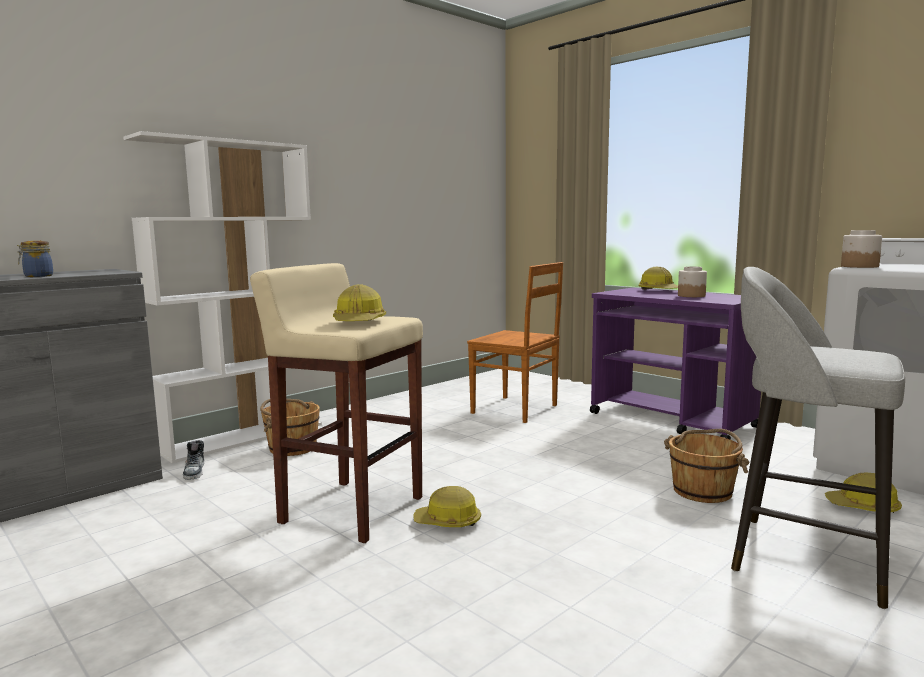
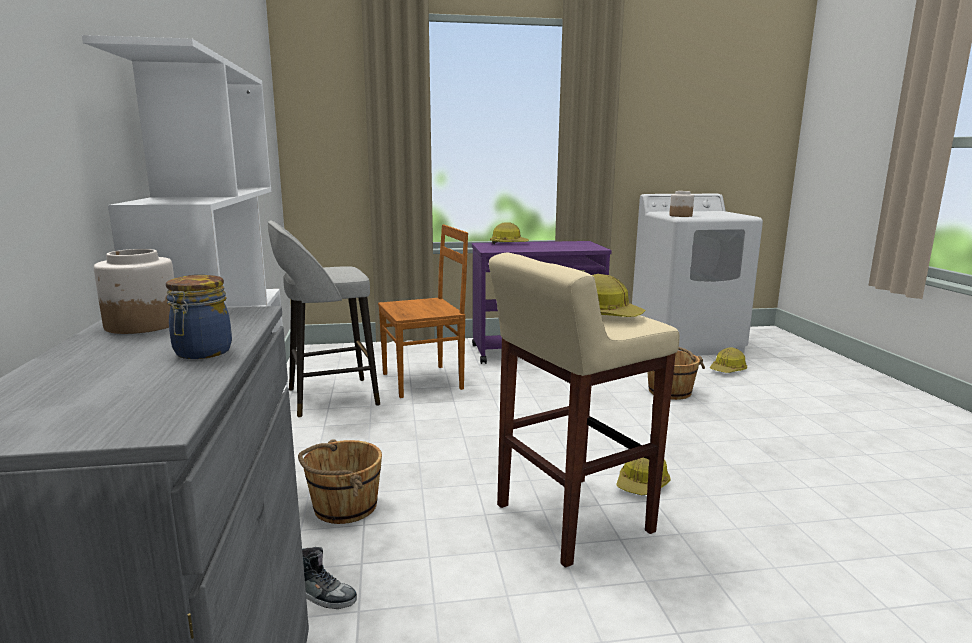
camera: 55 degrees left, 5 degrees up
(691, 296) = (552, 246): jar -> jar (141, 325)
(803, 557) = (779, 406): grey stool -> grey stool (329, 397)

